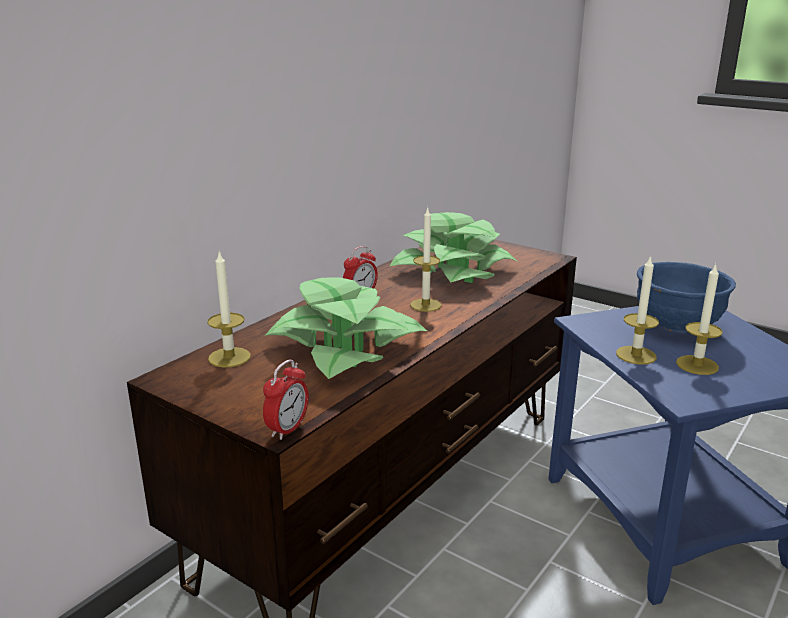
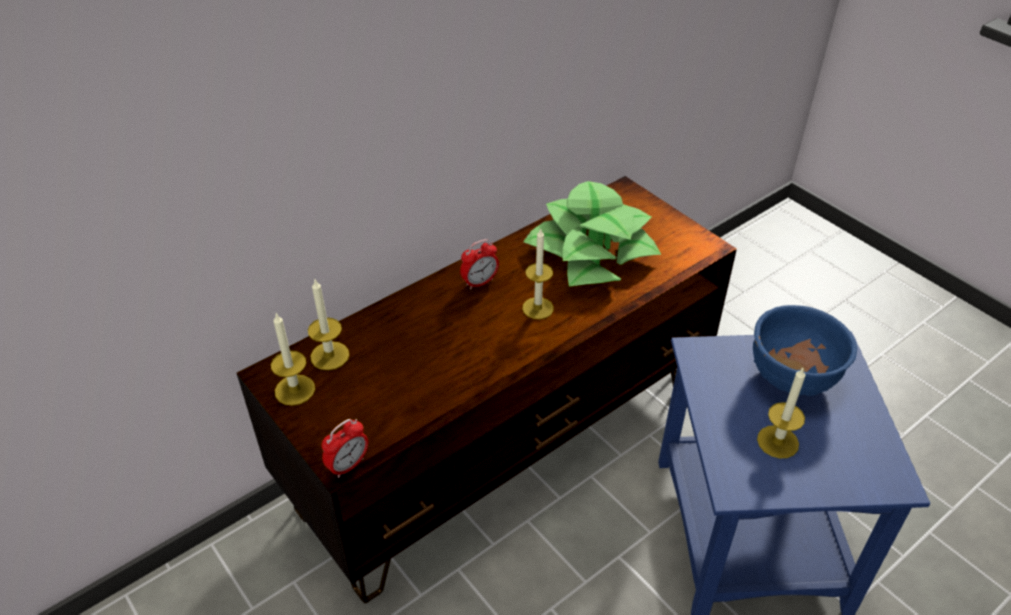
camera: 15 degrees right, 20 degrees up
(346, 345) = (438, 358): potted plant -> none
(636, 355) = (723, 414): candle -> candle (295, 390)

